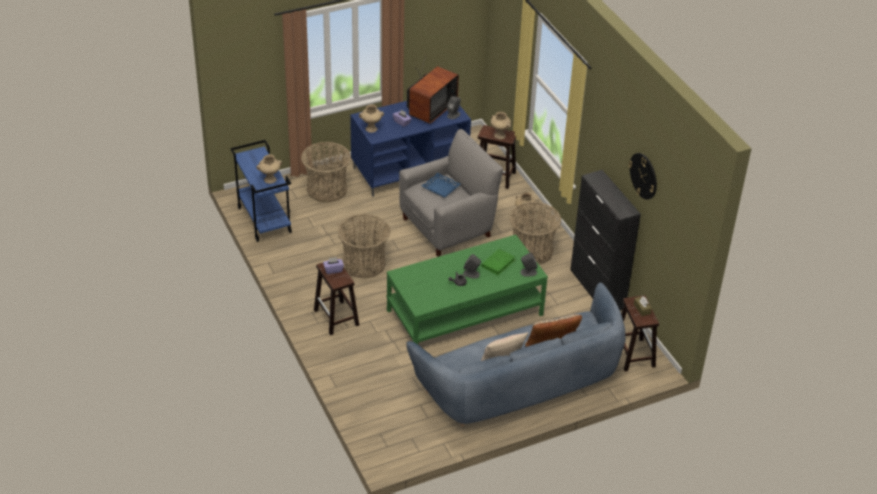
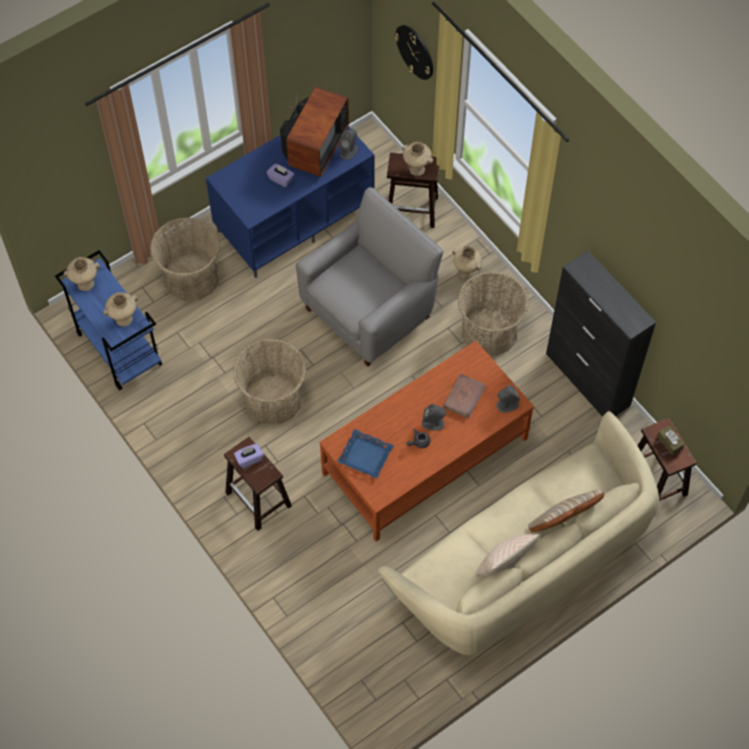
camera: 10 degrees left, 20 degrees up
(371, 129) = (241, 200): beige vase -> beige vase (85, 284)
(441, 188) = (356, 276): blue tray -> blue tray (365, 456)
(464, 313) = (424, 456): green coffee table -> brown coffee table
(498, 263) = (464, 397): green book -> brown book
(520, 386) = (523, 564): blue sofa -> beige sofa
(643, 176) = (660, 283): wall clock -> wall clock (415, 51)

